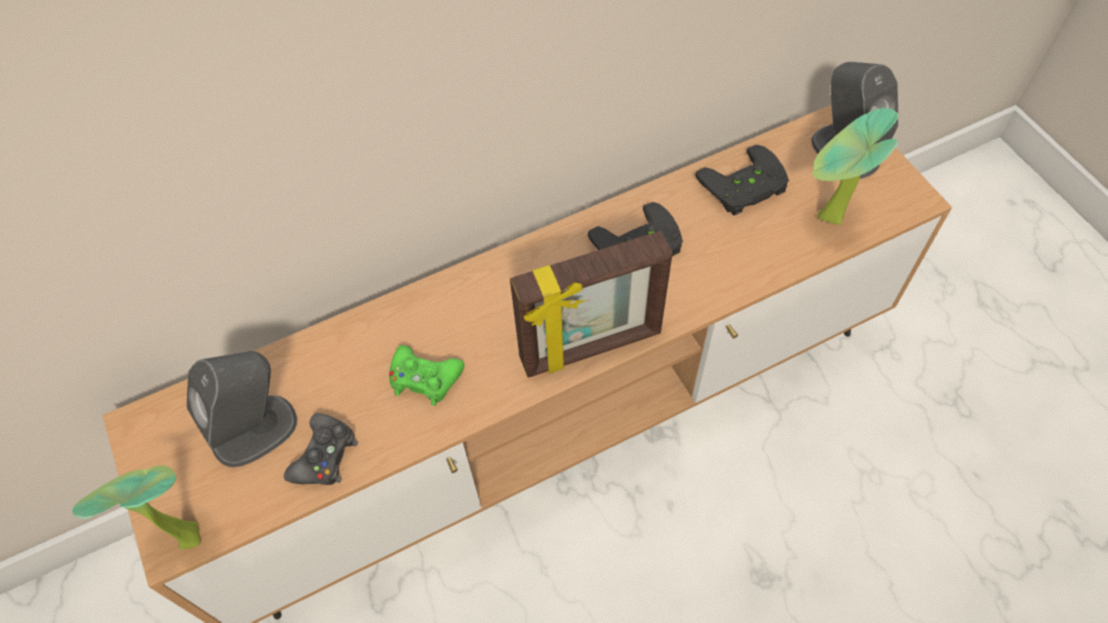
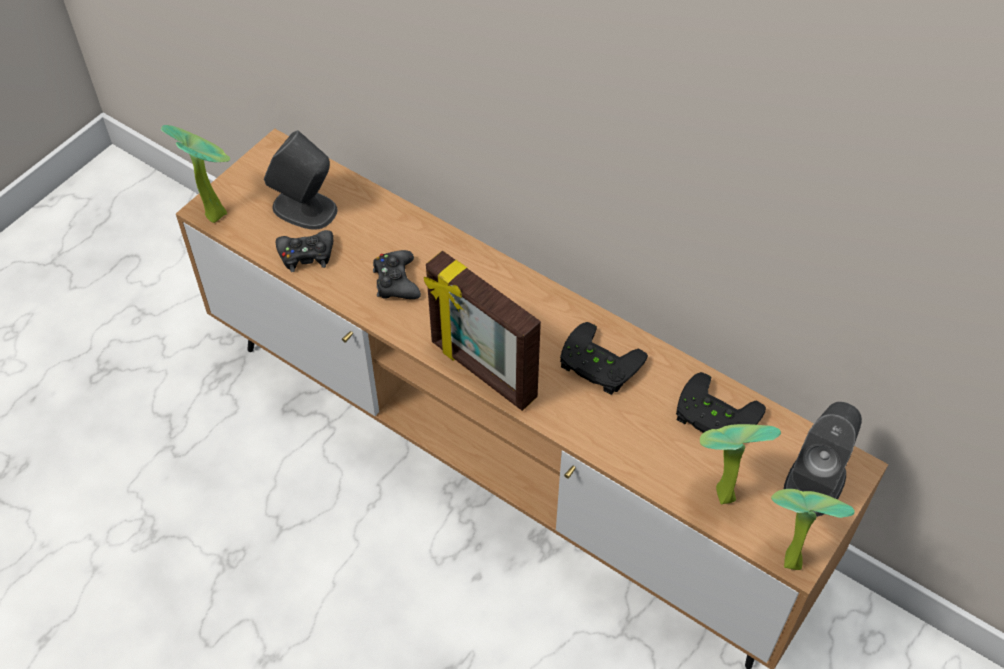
camera: 60 degrees right, 5 degrees down
(424, 379) = (396, 281): green game controller -> black game controller
(910, 203) = (788, 556): none -> potted plant

